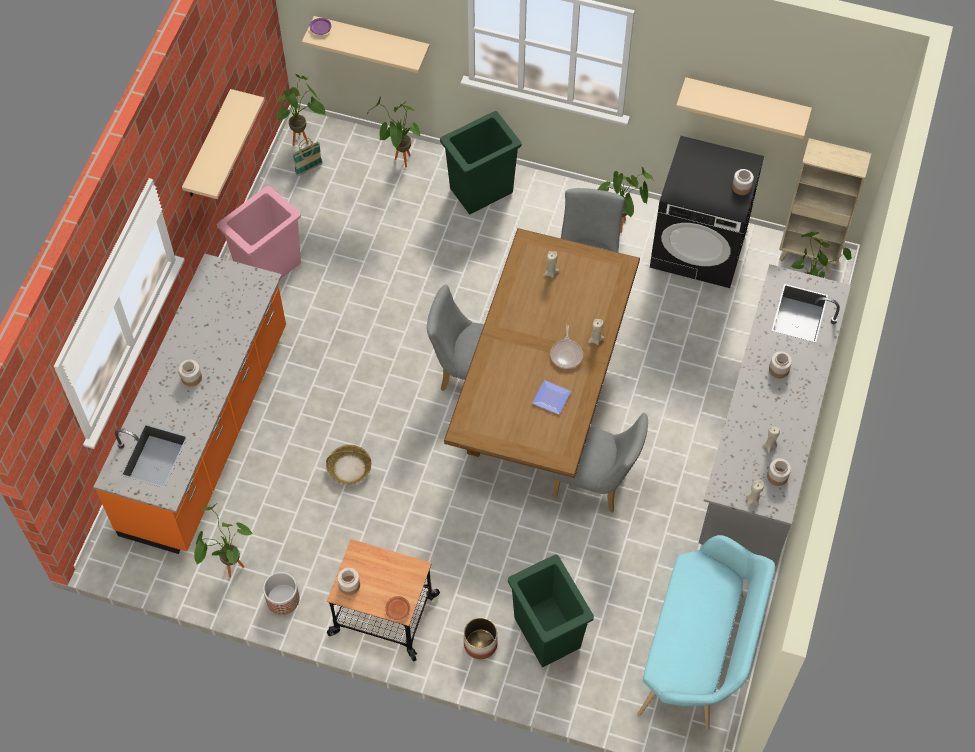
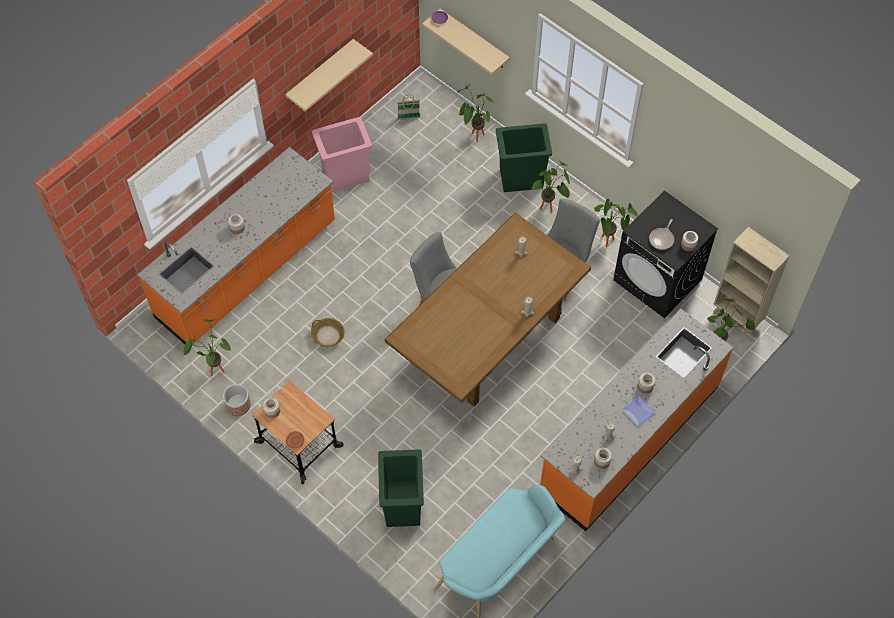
camera: 25 degrees right, 0 degrees up
(304, 139) = (416, 96): potted plant -> potted plant (550, 208)
(480, 644) = (353, 493): planter -> none
(552, 397) = (475, 340): plate -> plate (639, 411)
(566, 354) = (501, 314): frying pan -> frying pan (662, 239)
(597, 483) = (492, 417): grey chair -> none
(746, 102) = (710, 182): beige shelf -> none
(763, 442) = (628, 438): grey counter -> orange counter

